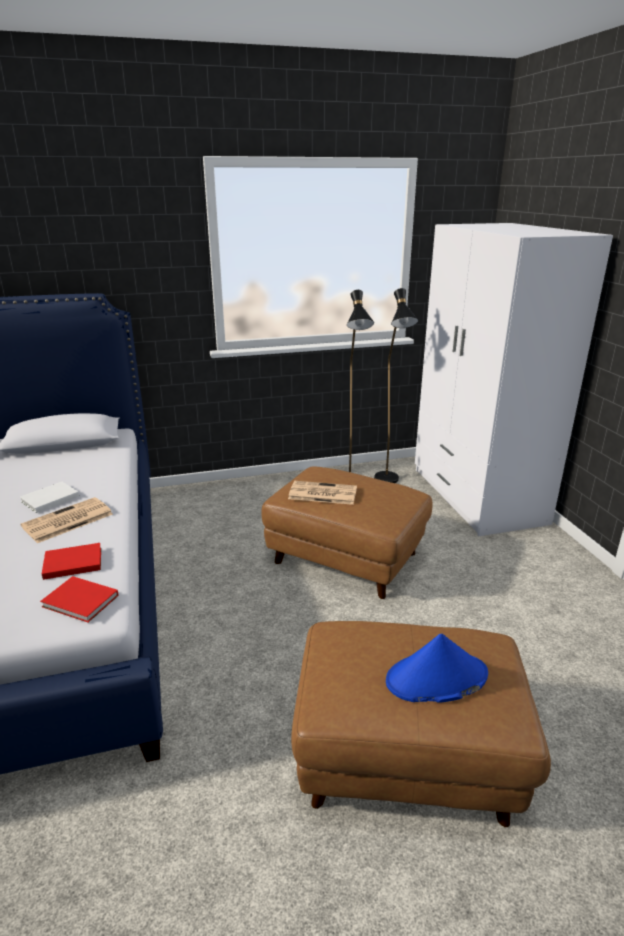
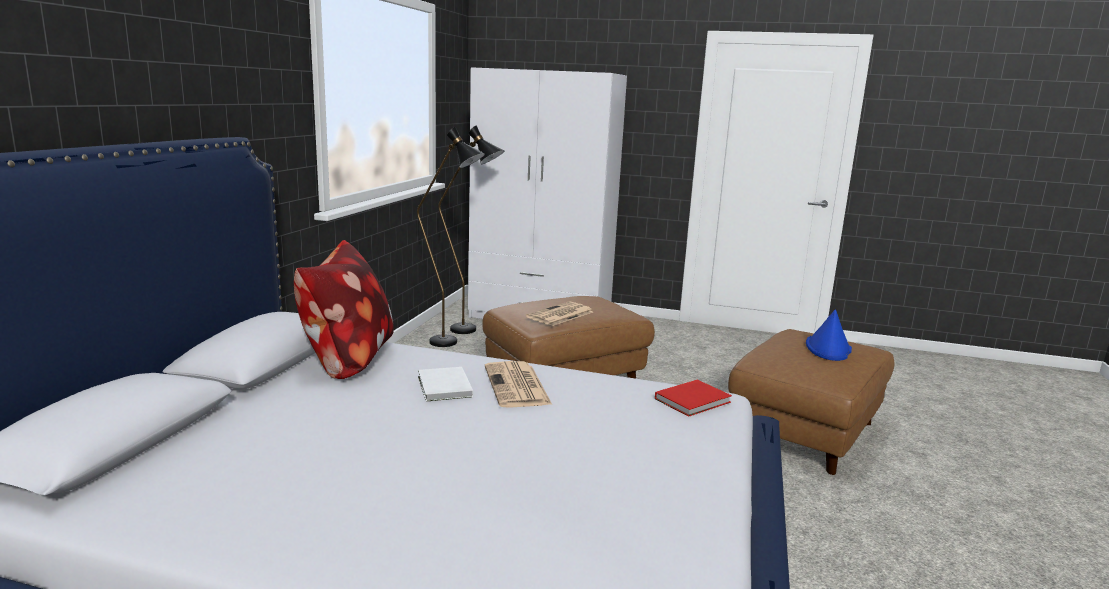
camera: 60 degrees left, 10 degrees down
(71, 563) = (615, 395): red book -> none
(79, 459) = (347, 360): none -> pillow

